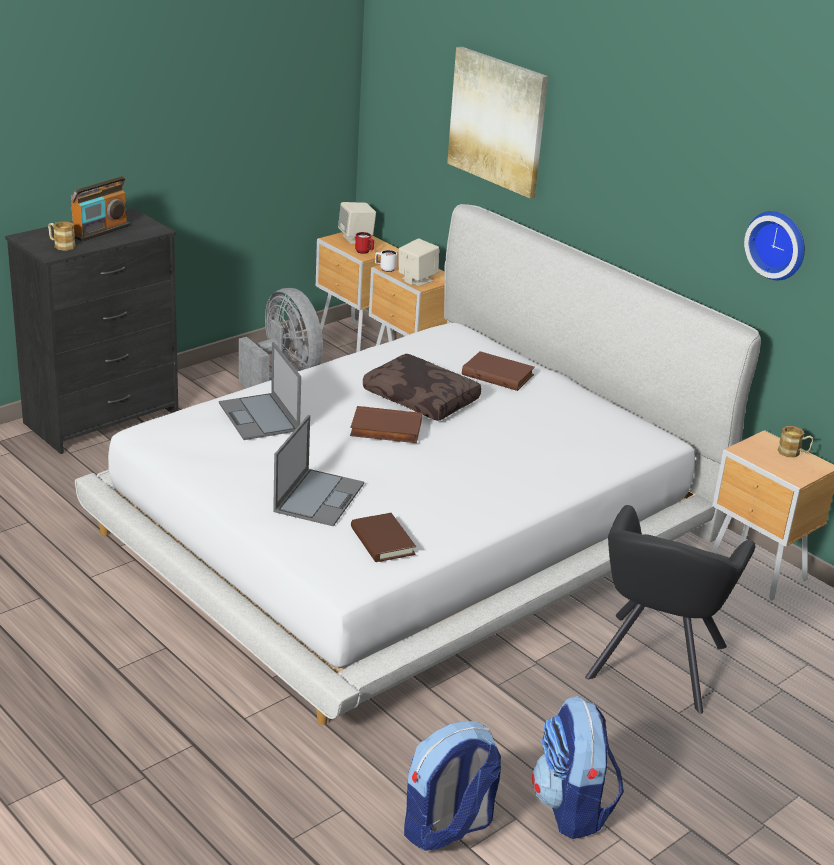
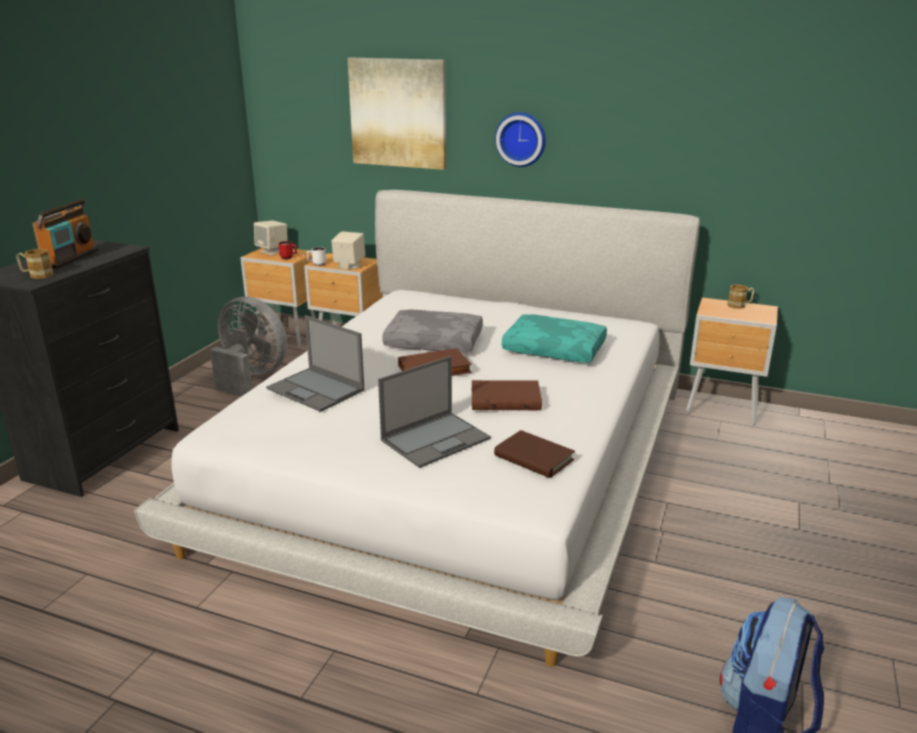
camera: 25 degrees left, 5 degrees down
(319, 497) = (436, 439): laptop -> laptop turned 60 degrees clockwise
(422, 398) = (435, 341): brown pillow -> grey pillow
(498, 374) = (473, 312): brown book -> brown book (506, 399)
(534, 443) = (555, 349): none -> turquoise pillow
(572, 807) = (828, 648): backpack -> none
(655, 665) = (742, 499): black armchair -> none
(778, 244) = (696, 141): wall clock -> wall clock (521, 139)

